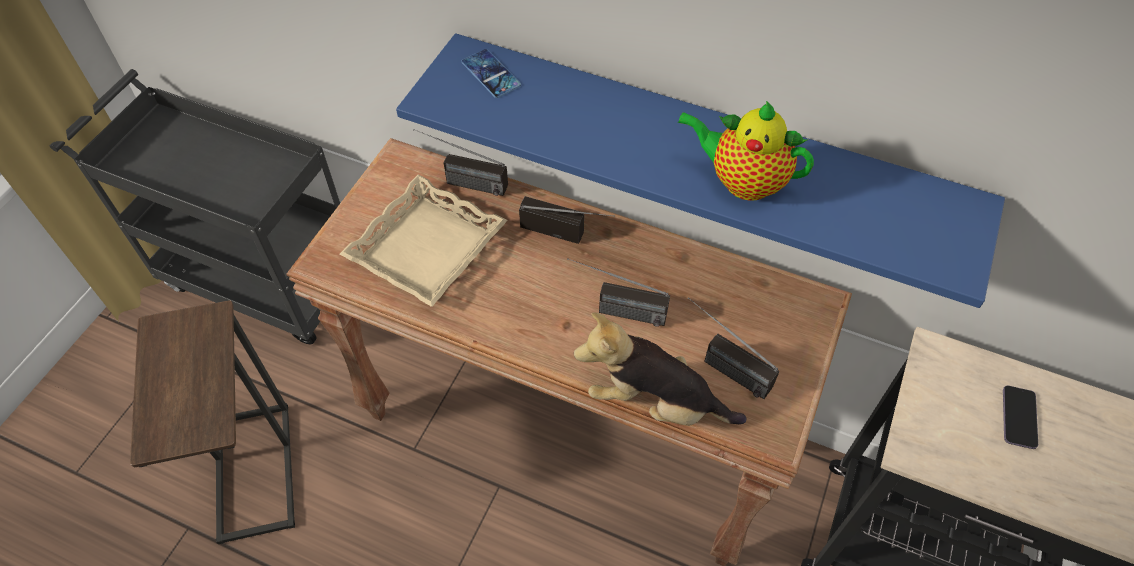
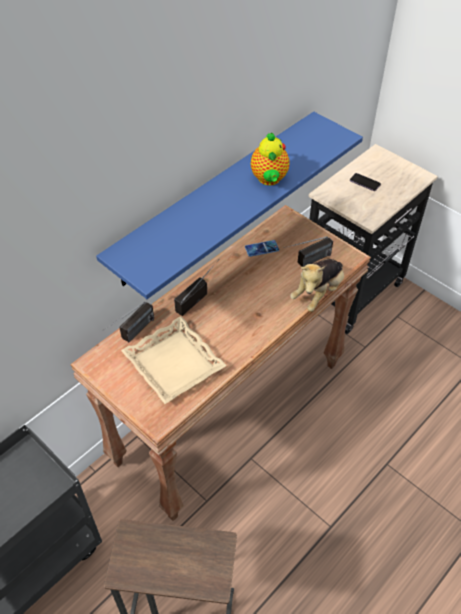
camera: 70 degrees left, 5 degrees down
(491, 74) = (142, 247): phone -> phone (262, 248)
(614, 310) = (258, 292): radio -> none
(742, 181) = (269, 180): teapot -> teapot turned 45 degrees counterclockwise

